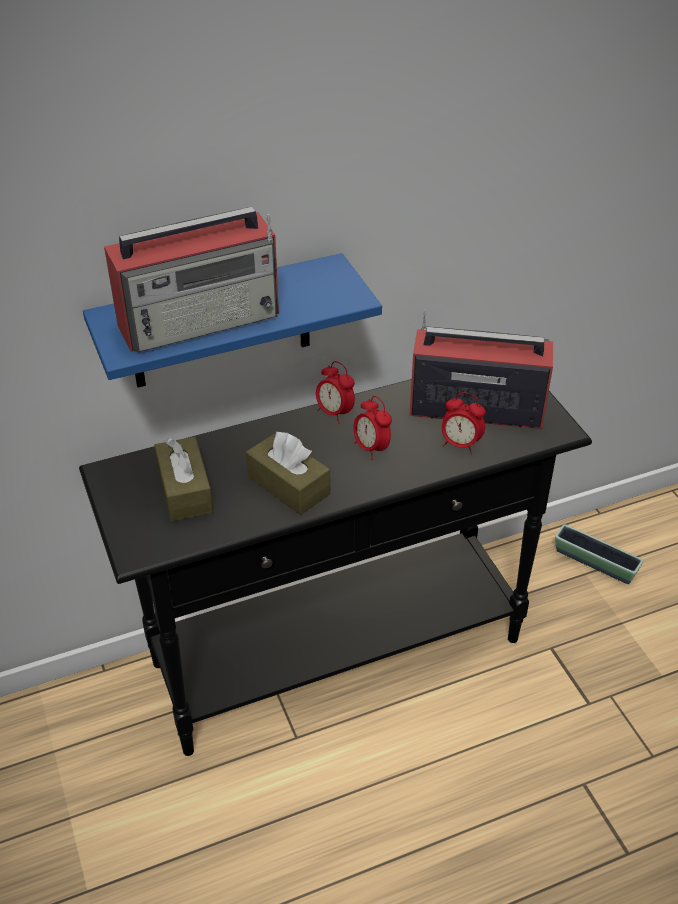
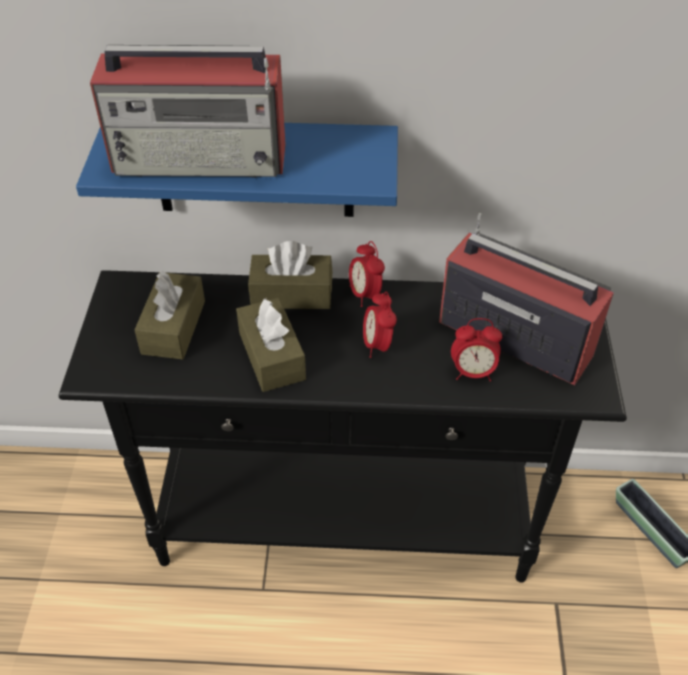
camera: 25 degrees right, 5 degrees up
(271, 431) = (291, 294): none -> brown tissue box
(460, 444) = (473, 372): alarm clock -> alarm clock turned 45 degrees counterclockwise

